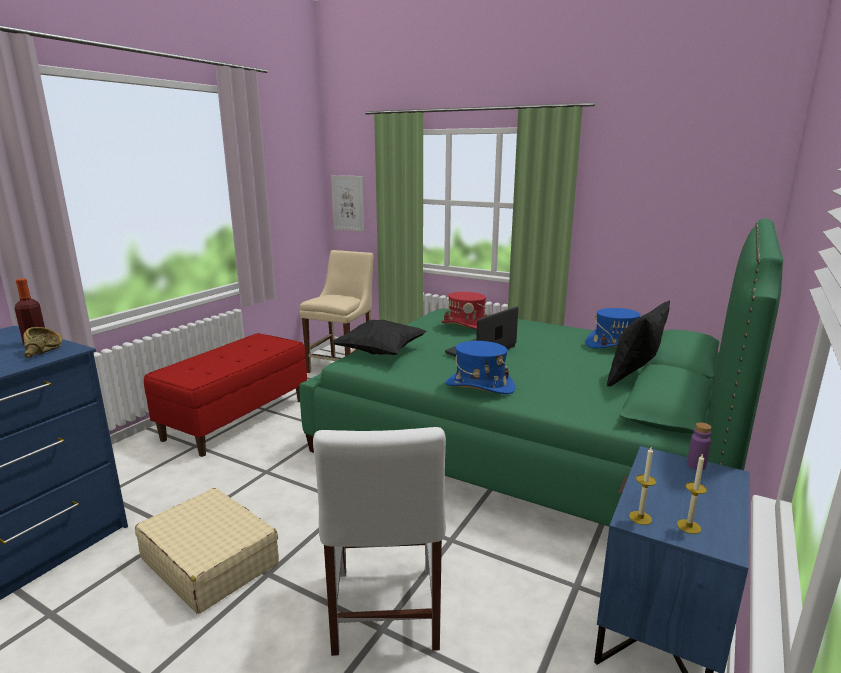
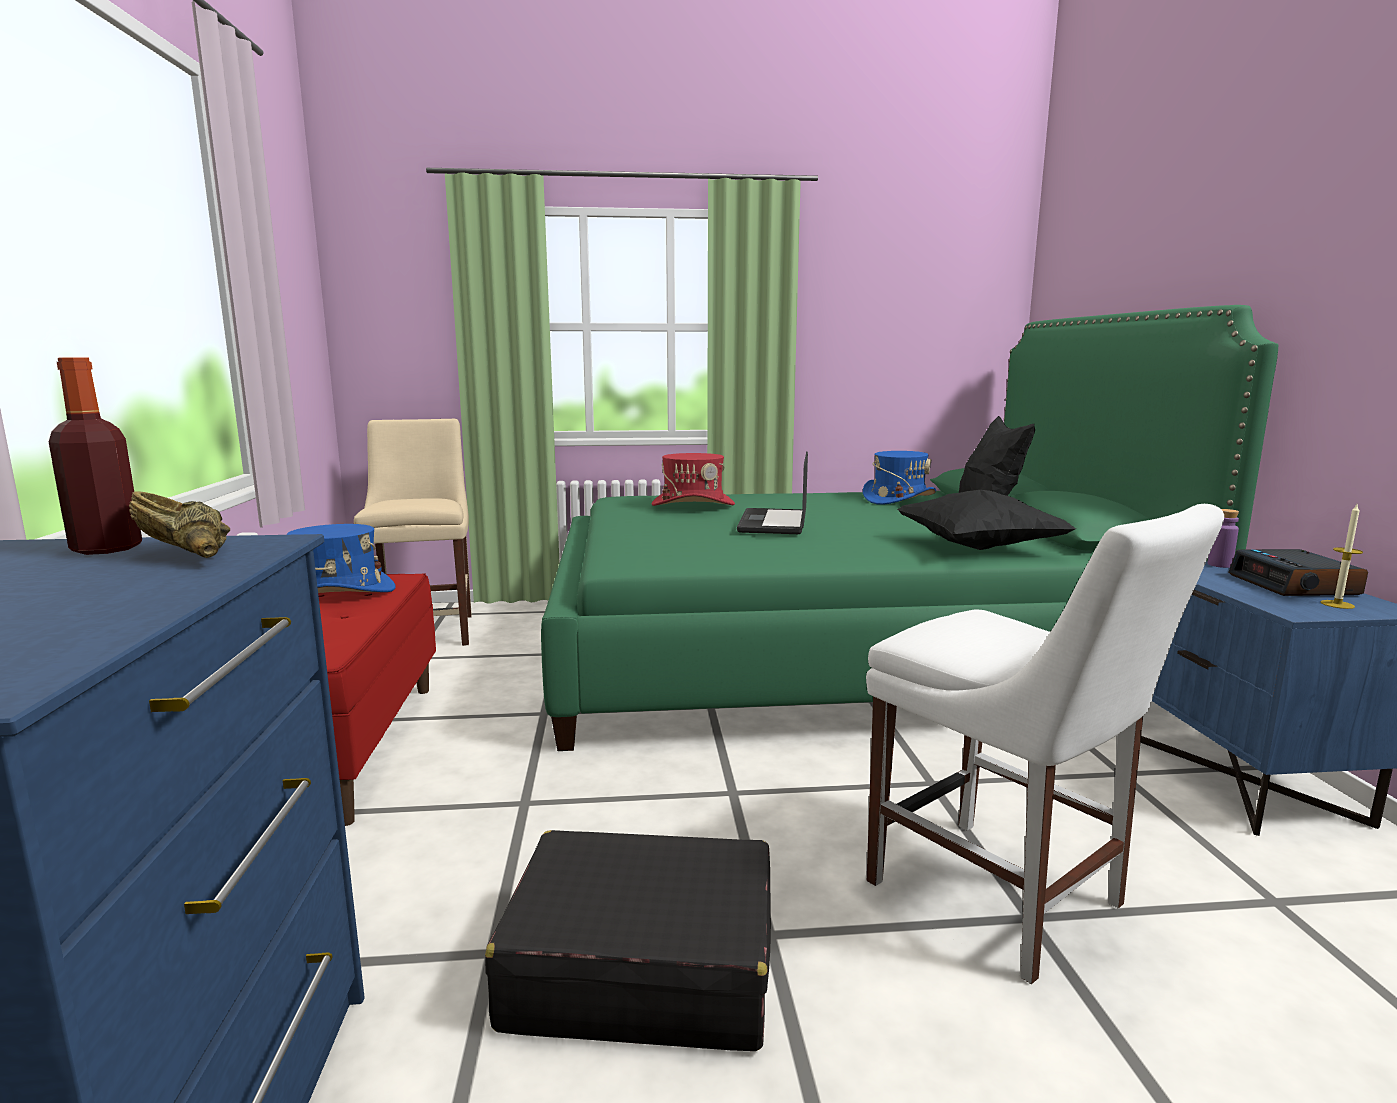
camera: 35 degrees left, 5 degrees down
(210, 561) = (640, 967): beige suitcase -> black suitcase
(348, 203) = (381, 337): picture -> none
(381, 352) = (643, 546): black pillow -> black pillow (978, 547)
(479, 386) = (860, 553): blue hat -> blue hat (337, 593)
(640, 518) = (1295, 609): candle -> none
(706, 501) = (1294, 585): none -> alarm clock

